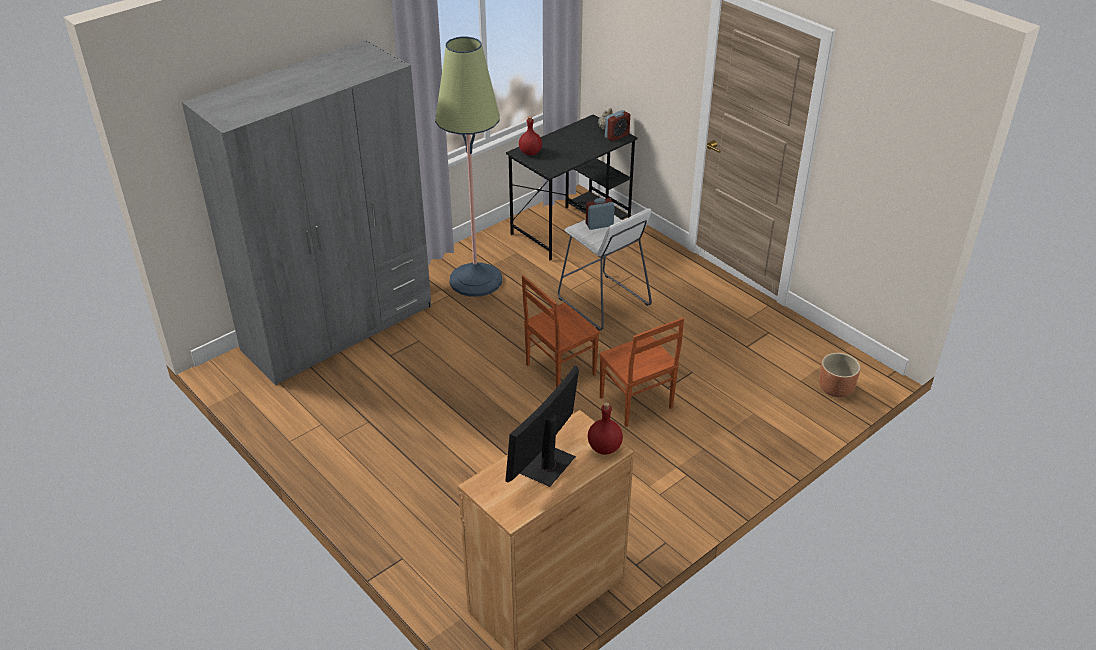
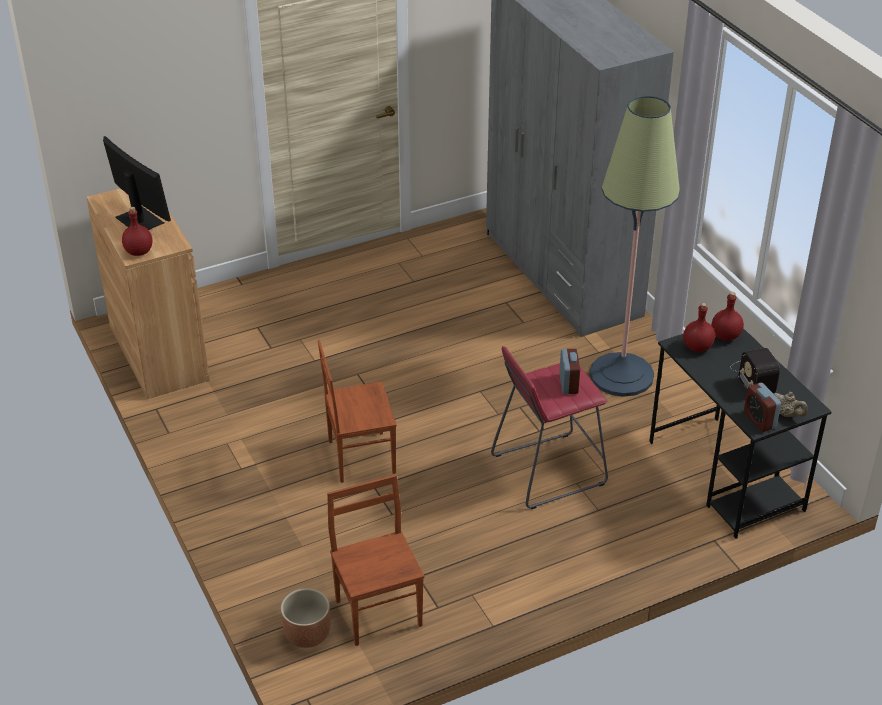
camera: 105 degrees right, 0 degrees up
(548, 162) = (698, 347): none -> red bottle
(559, 369) = (438, 411): brown chair -> brown chair (379, 611)
(572, 140) = (753, 377): none -> radio
(603, 302) = (548, 470): white stool -> red stool

